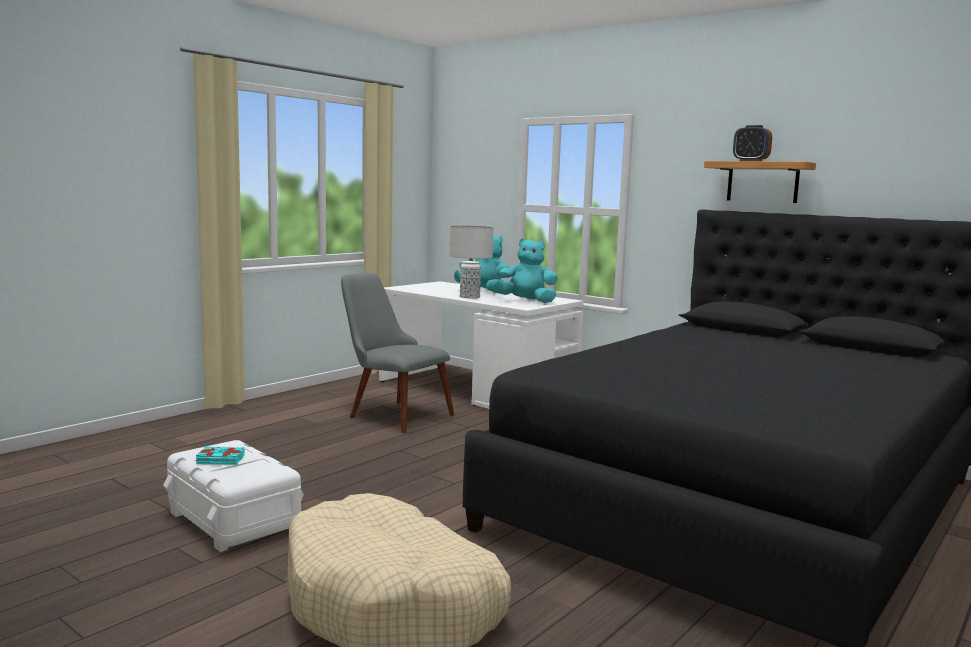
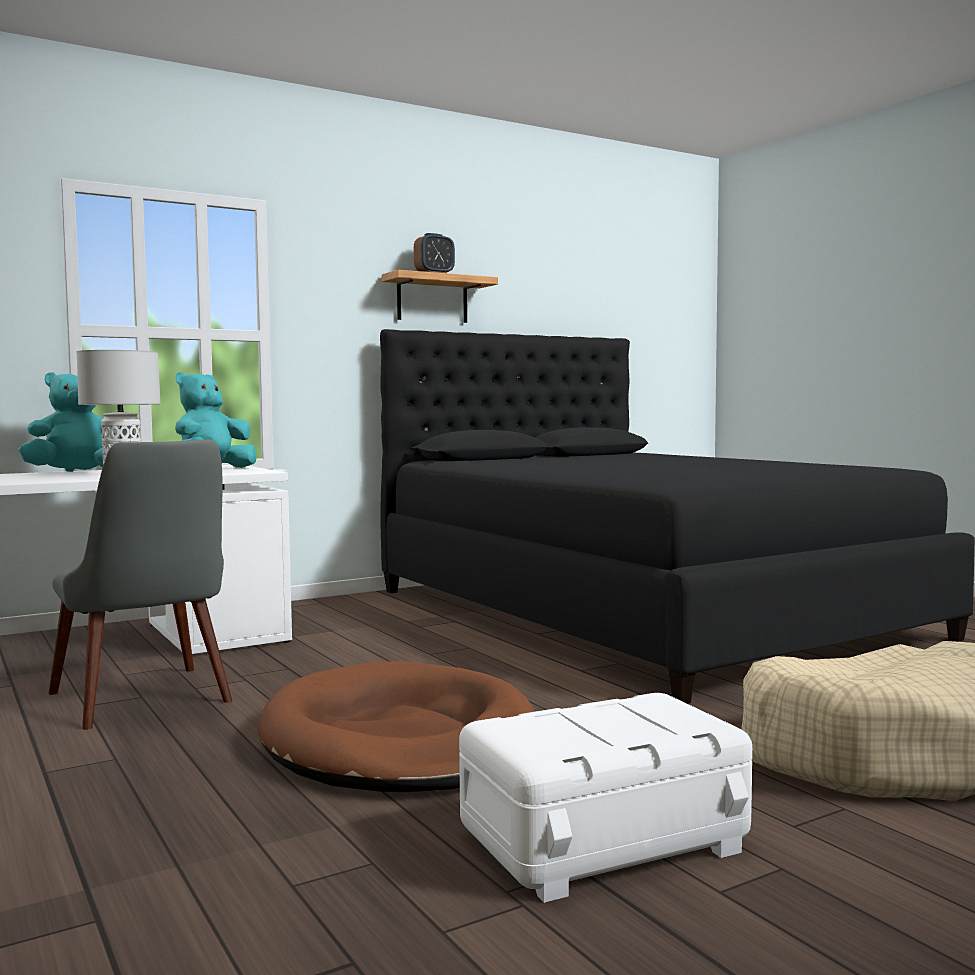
camera: 70 degrees left, 5 degrees down
(220, 460) = (596, 731): turquoise book -> none
(360, 465) = (400, 740): none -> brown dog bed
(391, 414) = (149, 703): grey chair -> grey chair turned 90 degrees counterclockwise

